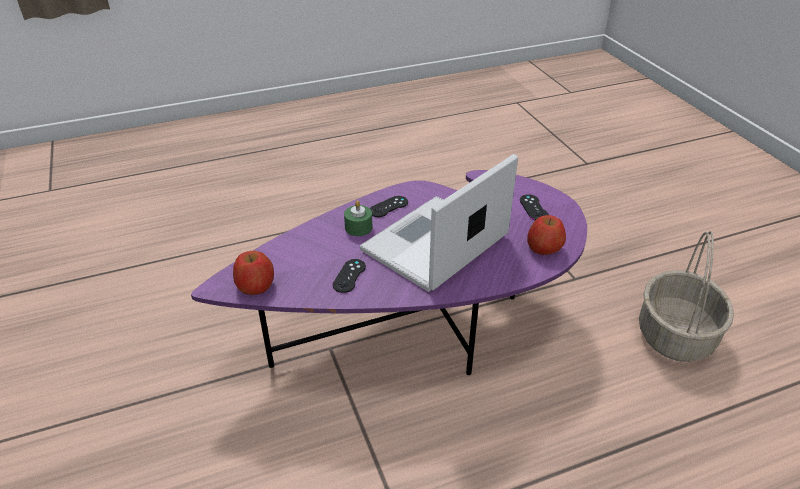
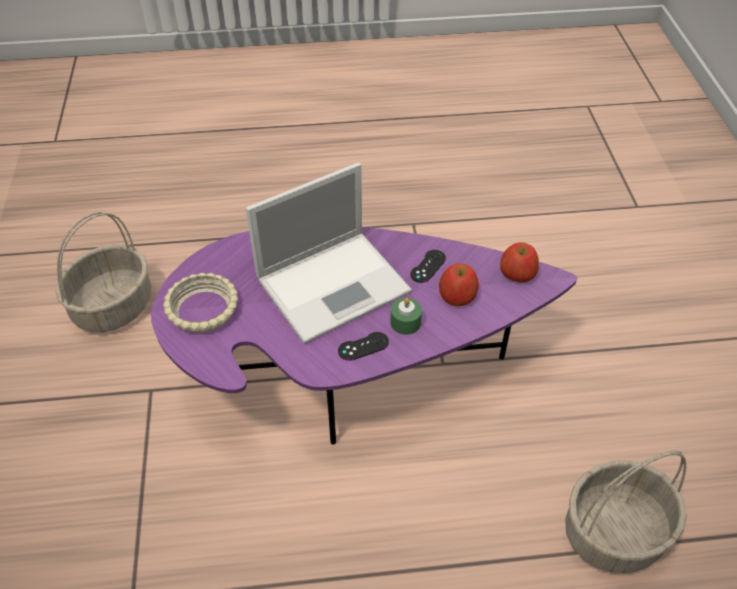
camera: 165 degrees left, 10 degrees up
(189, 260) = (613, 533): none -> basket
(533, 208) = (203, 310): black game controller -> beige bowl
(544, 248) = (231, 259): apple -> apple (457, 295)

